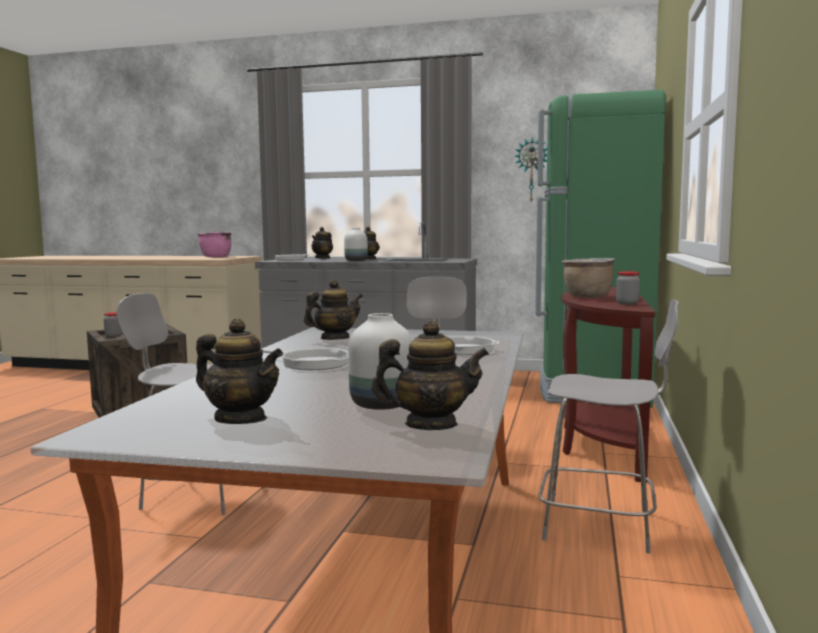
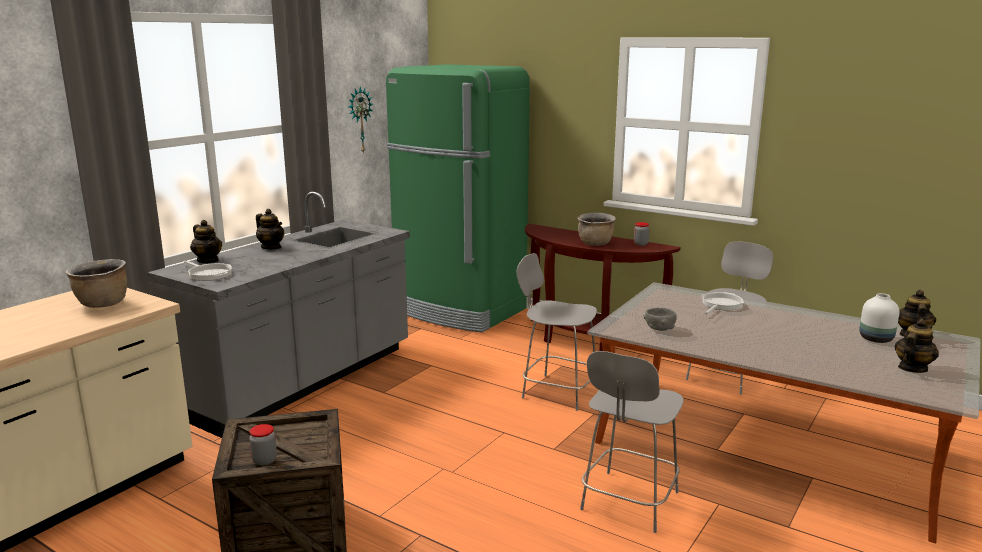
camera: 70 degrees left, 10 degrees up
(215, 257) = (102, 304): pink cooking pot -> brown cooking pot
(311, 363) = (760, 343): frying pan -> none
(334, 339) = (660, 329): teapot -> grey bowl
(356, 261) = (306, 255): white vase -> none

